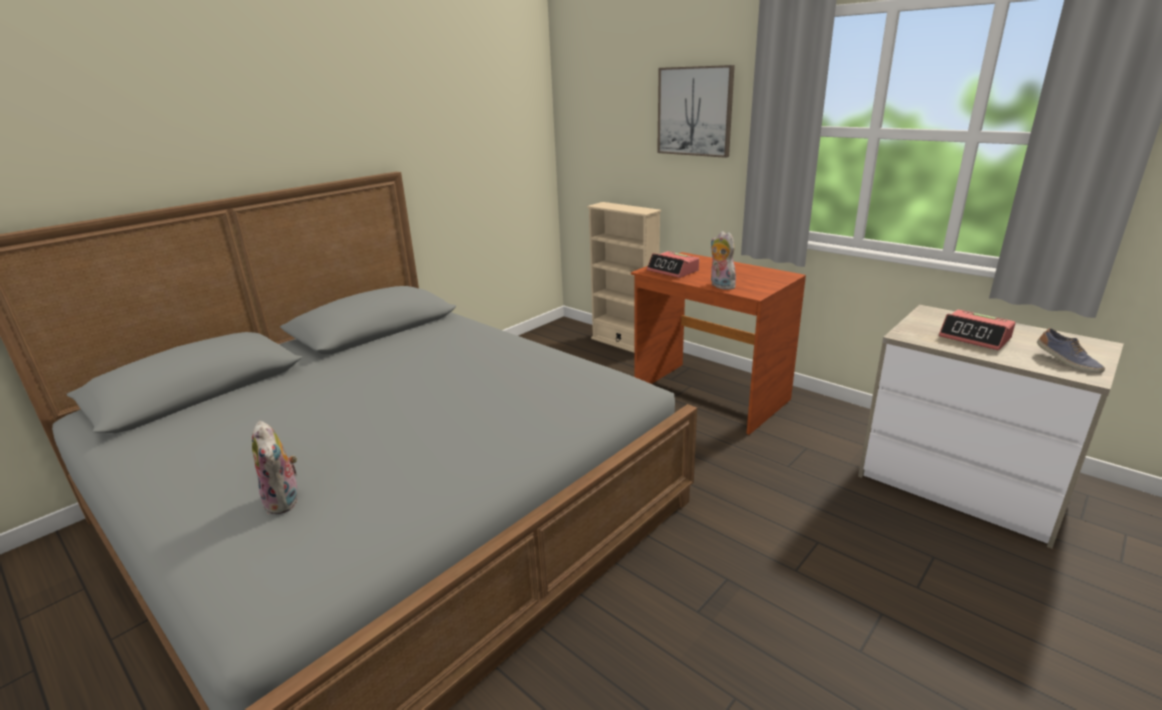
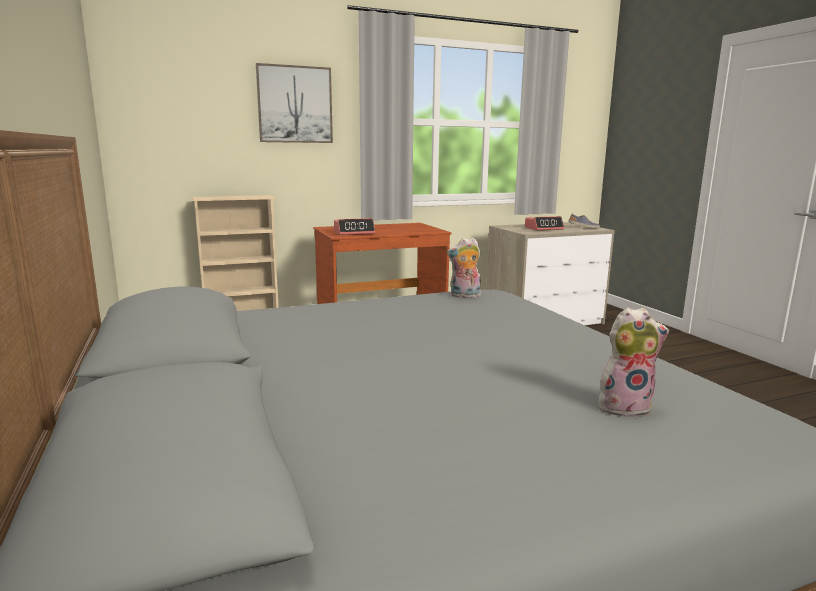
camera: 65 degrees left, 10 degrees down
(720, 286) = (409, 232): plush toy -> plush toy (464, 296)

